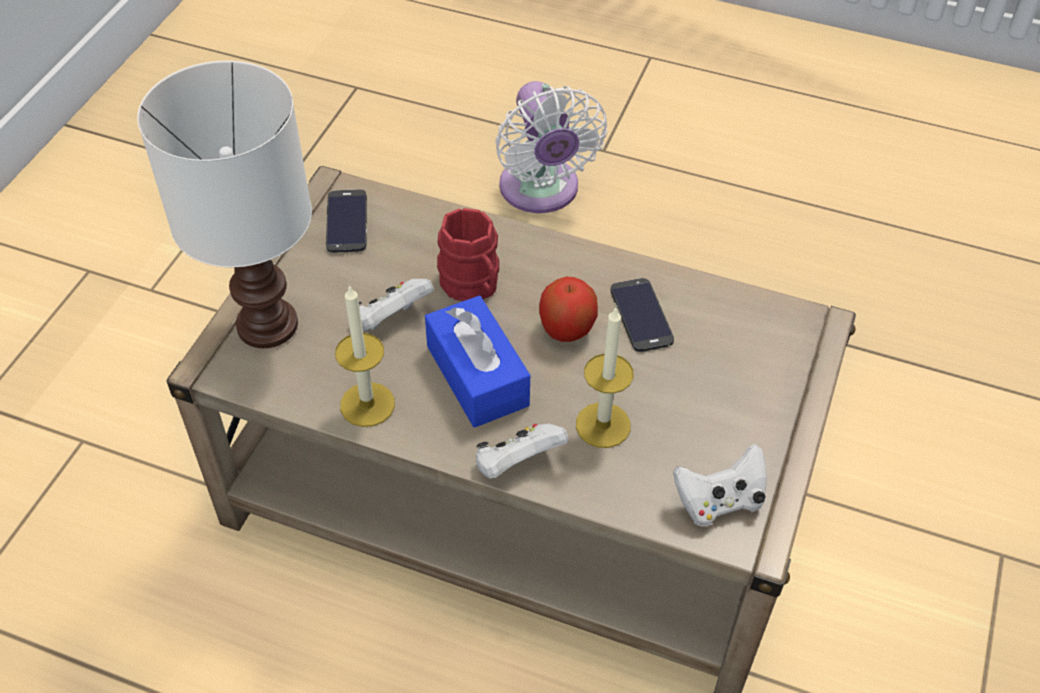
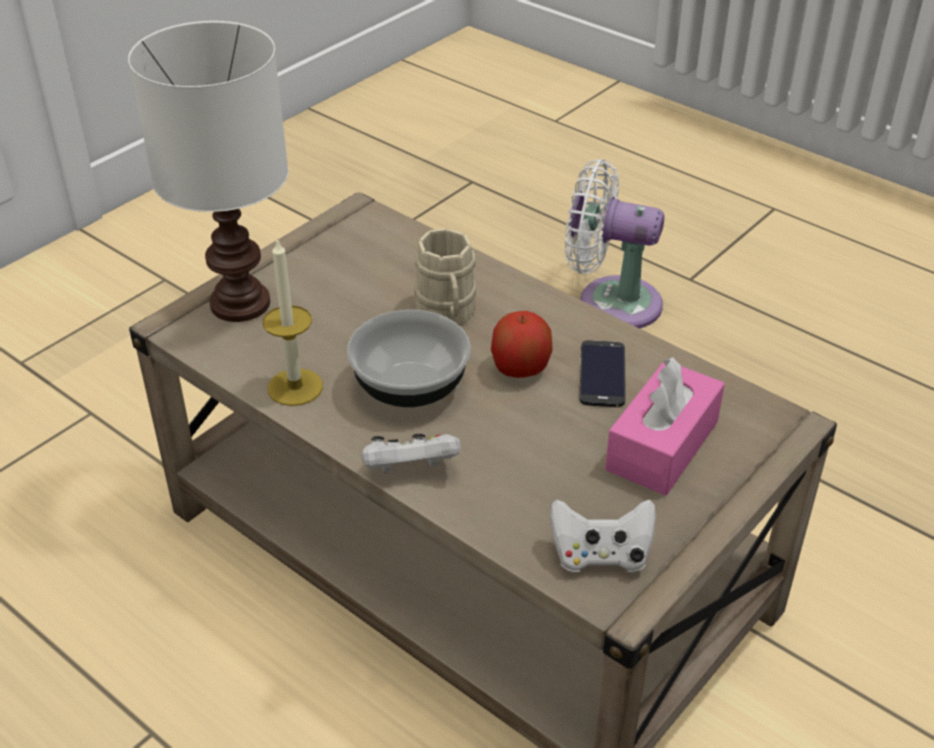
camera: 20 degrees right, 10 degrees down
(347, 221) = (357, 238): phone -> none
(390, 320) = (354, 324): white game controller -> none
(473, 287) = (447, 315): red mug -> beige mug
(477, 376) = (411, 388): blue tissue box -> bowl
(541, 192) = (610, 302): white fan -> white fan turned 105 degrees clockwise
(603, 425) = (514, 458): candle -> none
(723, 376) = (662, 446): none -> pink tissue box

